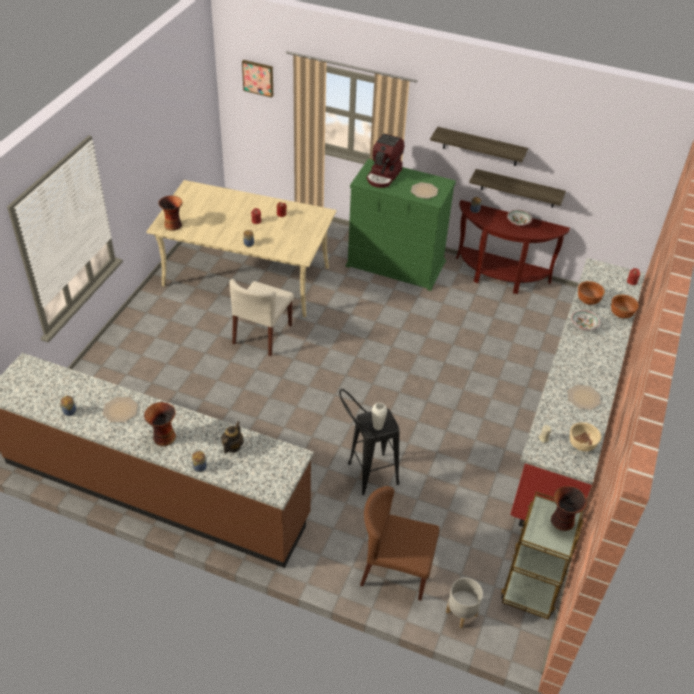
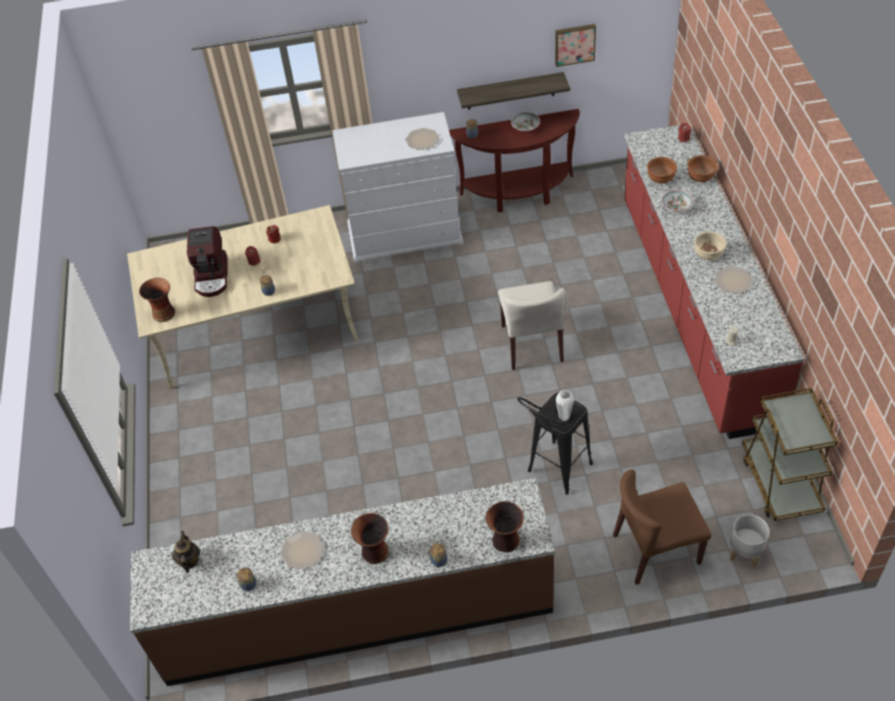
camera: 25 degrees left, 5 degrees up
(232, 447) = (453, 520): teapot -> teapot (189, 561)
(258, 77) = (157, 92): picture -> picture (574, 44)
(262, 334) = (329, 384): beige chair -> beige chair (532, 343)
(384, 176) = (366, 142): coffee machine -> coffee machine (212, 276)
(396, 264) = (405, 233): green dresser -> white dresser
(480, 147) = (456, 63): shelf -> none
(562, 521) = (802, 412): vase -> vase (506, 541)
(581, 445) = (768, 329): beige bowl -> beige bowl (708, 255)

